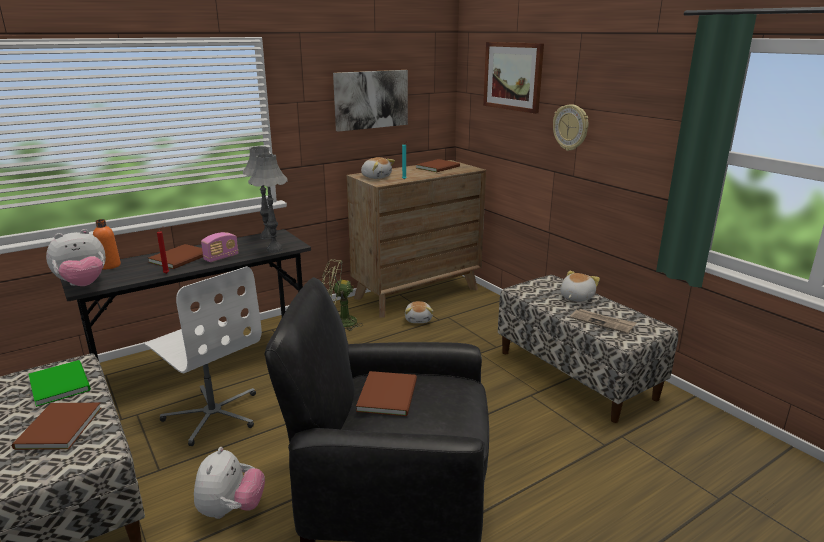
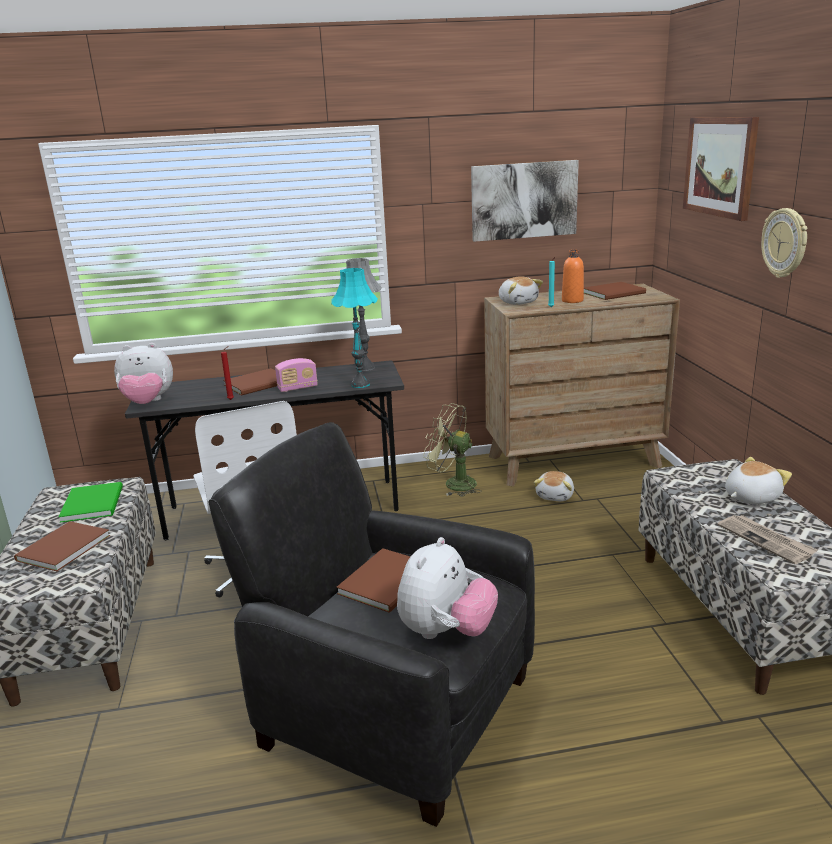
camera: 25 degrees right, 0 degrees up
(109, 266) = (186, 385): orange bottle -> orange bottle (572, 300)
(231, 510) = (218, 677): plush toy -> plush toy (446, 632)
(275, 250) = (361, 384): grey table lamp -> turquoise table lamp

